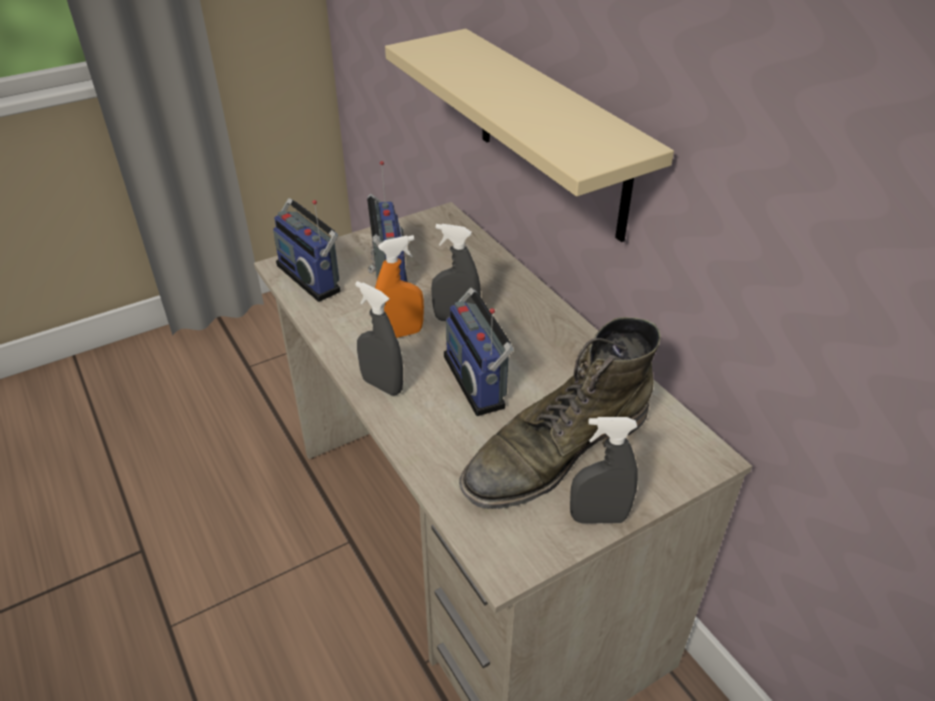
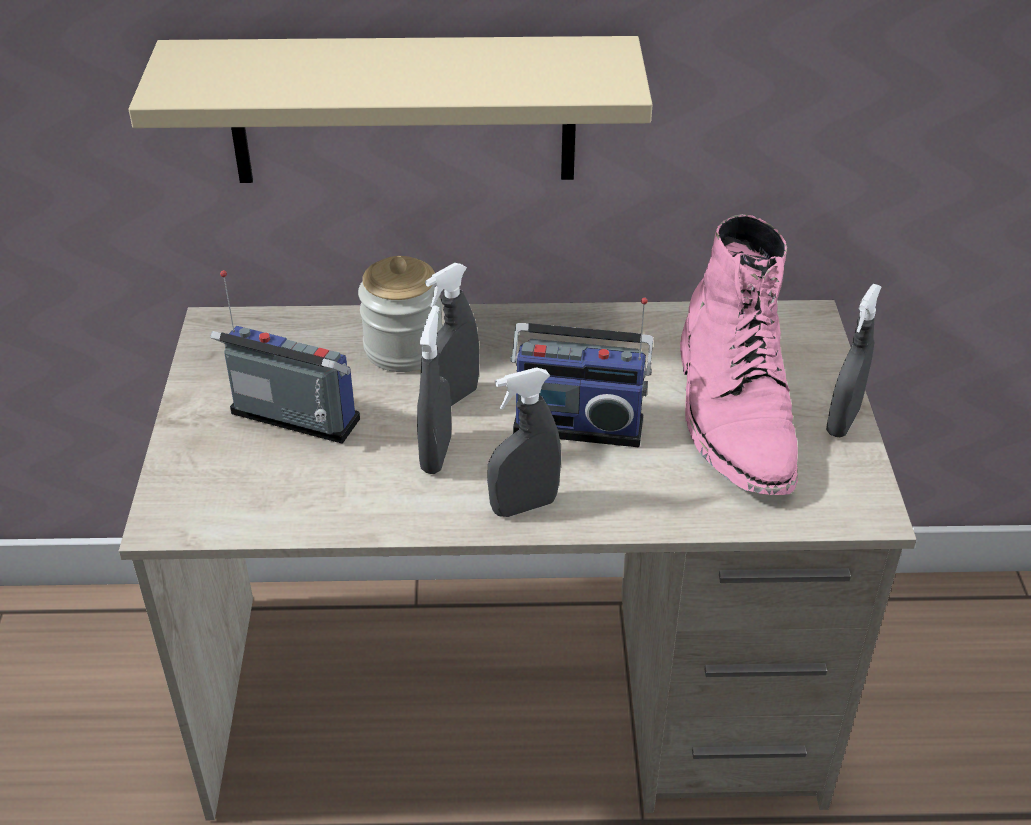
camera: 60 degrees left, 0 degrees up
(312, 276) = (225, 497): radio -> none
(401, 333) = (436, 455): orange spray bottle -> grey spray bottle
(485, 284) = (404, 349): none -> jar
(555, 451) = (733, 412): green boot -> pink boot

